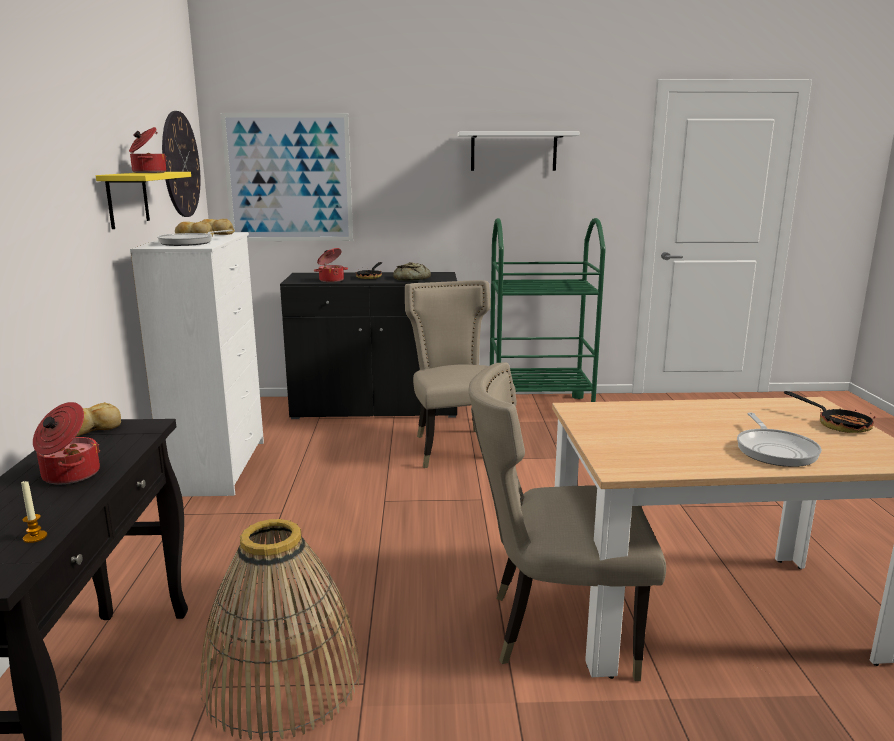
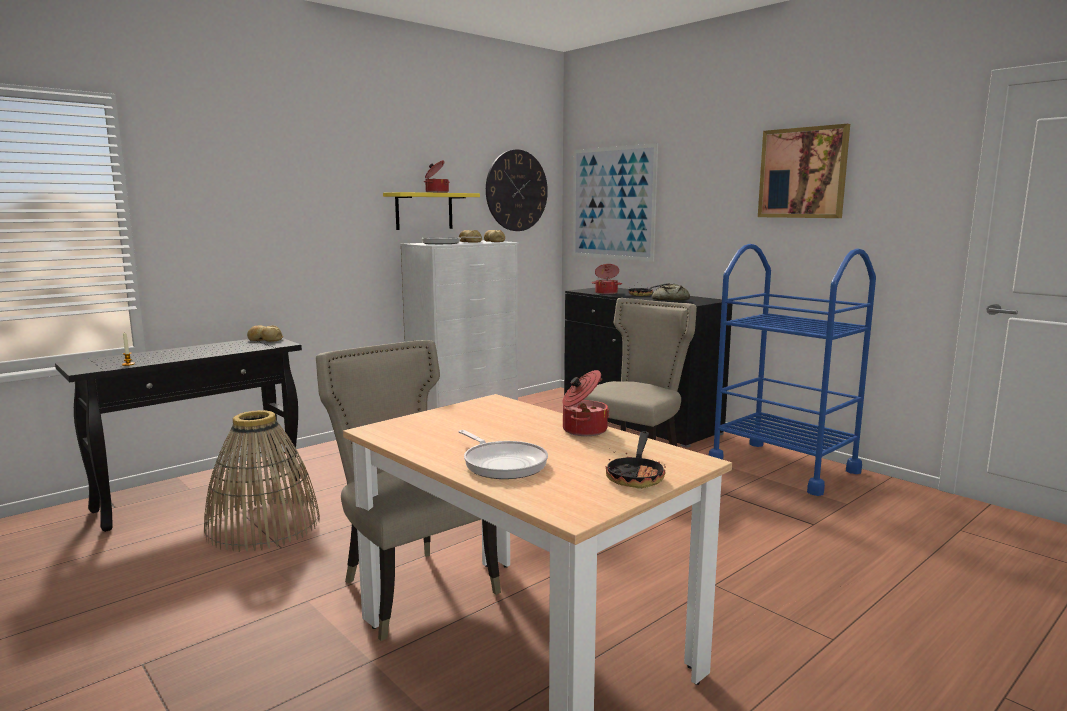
camera: 50 degrees right, 5 degrees down
(69, 475) = (202, 351): cooking pot -> cooking pot (583, 430)
(513, 151) = (803, 173): white shelf -> picture
(539, 408) = (783, 467): green cart -> blue cart
(775, 450) = (502, 463): frying pan -> frying pan turned 90 degrees counterclockwise

